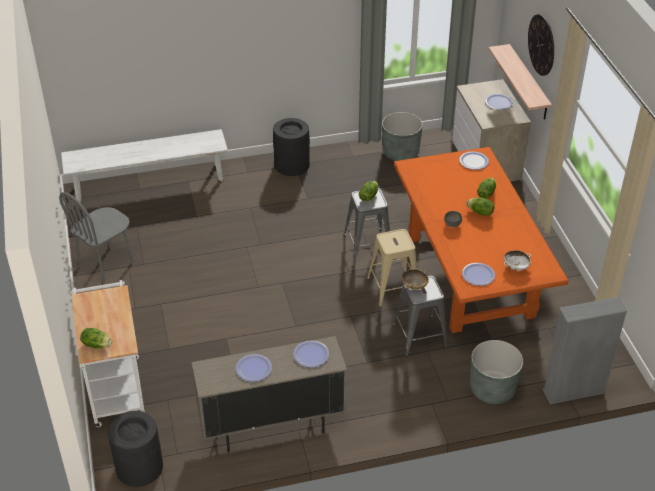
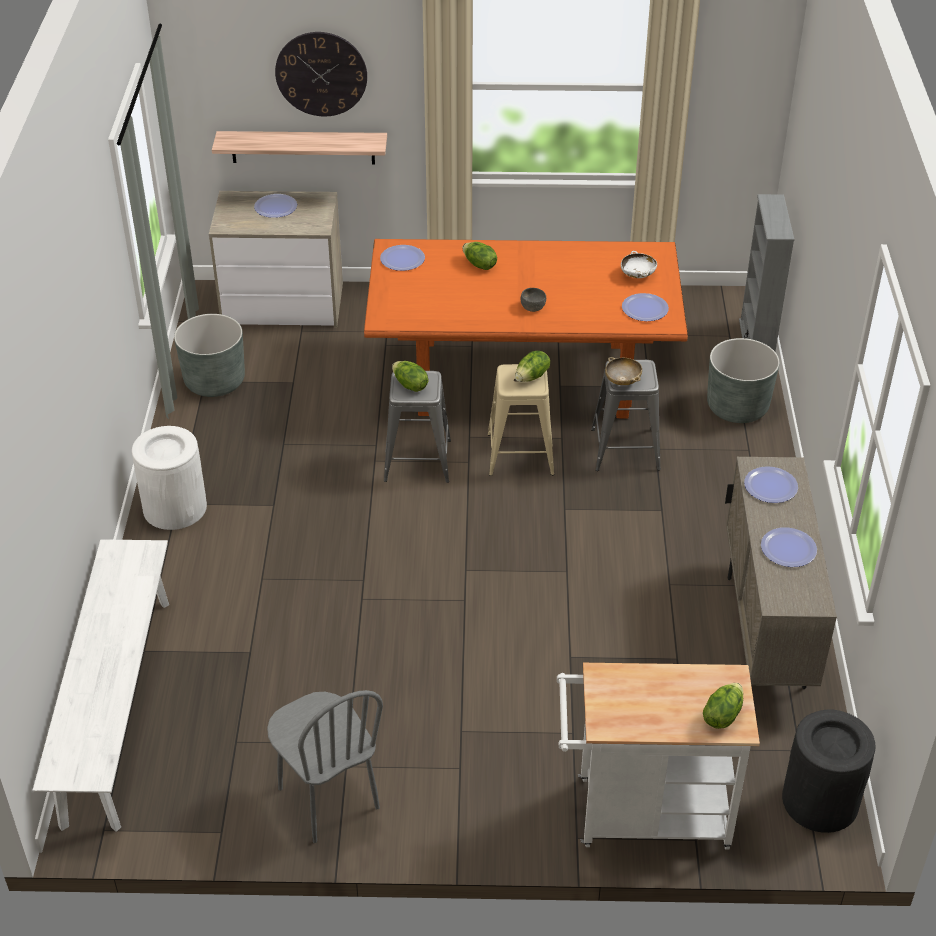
camera: 75 degrees left, 0 degrees up
(292, 165) = (175, 507): black trash can -> white trash can
(480, 212) = (518, 278): lettuce -> lettuce (532, 376)

